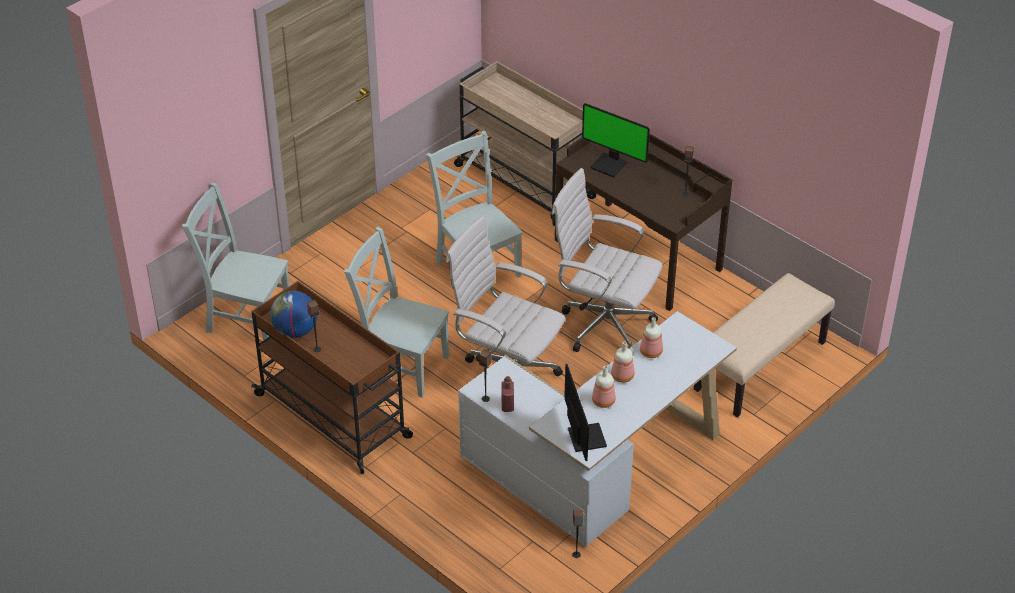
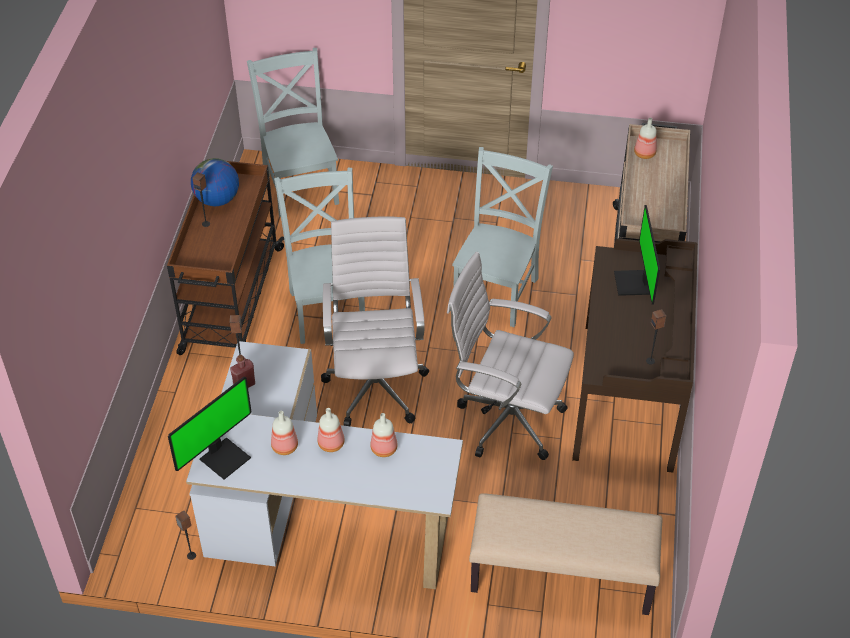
camera: 55 degrees right, 5 degrees up
(488, 96) = (644, 154): none -> bottle
(602, 324) = (505, 419): white office chair -> white office chair turned 60 degrees counterclockwise

